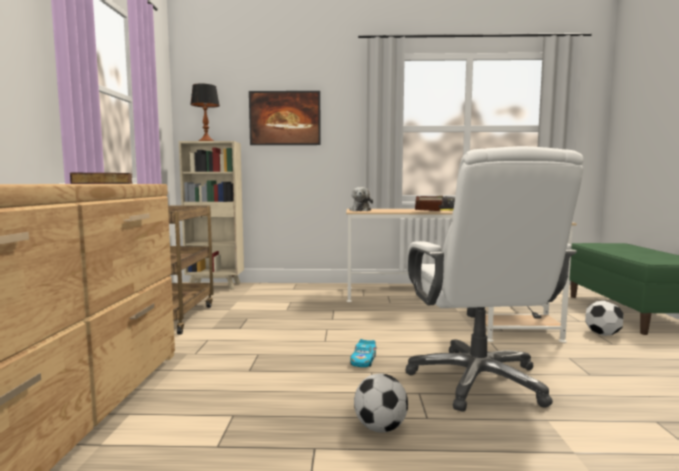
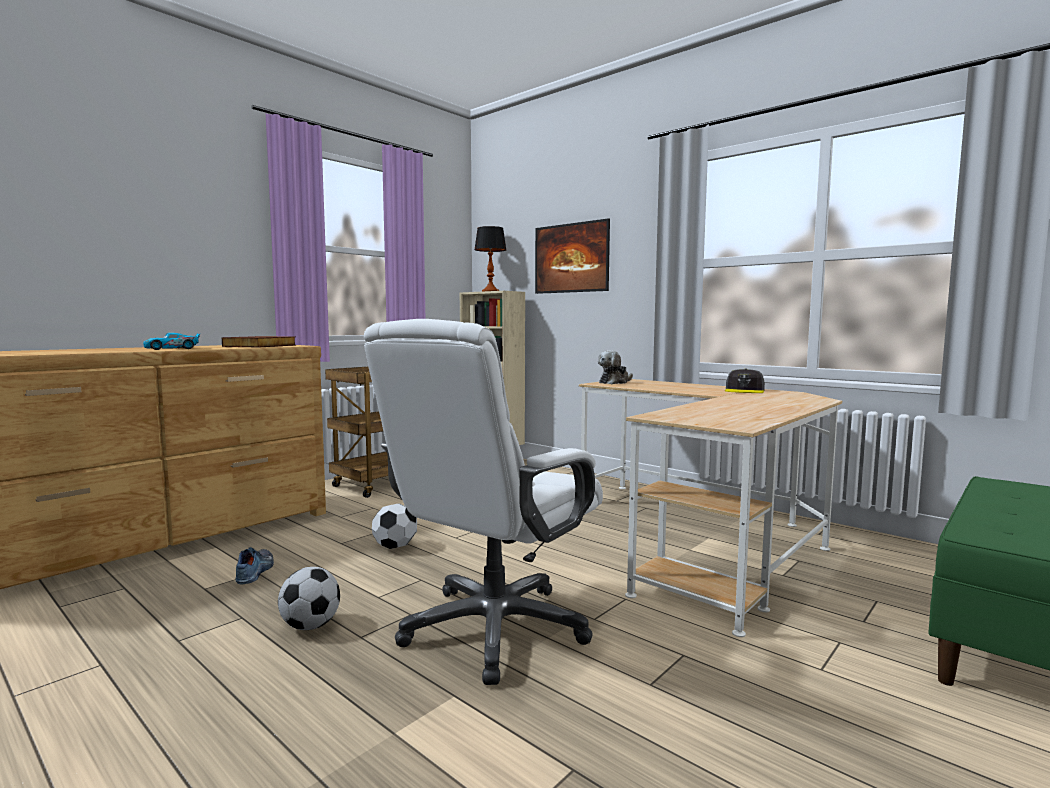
camera: 40 degrees right, 0 degrees up
(231, 415) = (256, 571): none -> shoe
(363, 360) = (443, 566): toy car -> toy car (172, 349)
(429, 212) = (683, 392): brown book -> none
(602, 334) = (847, 651): football -> football (395, 547)

